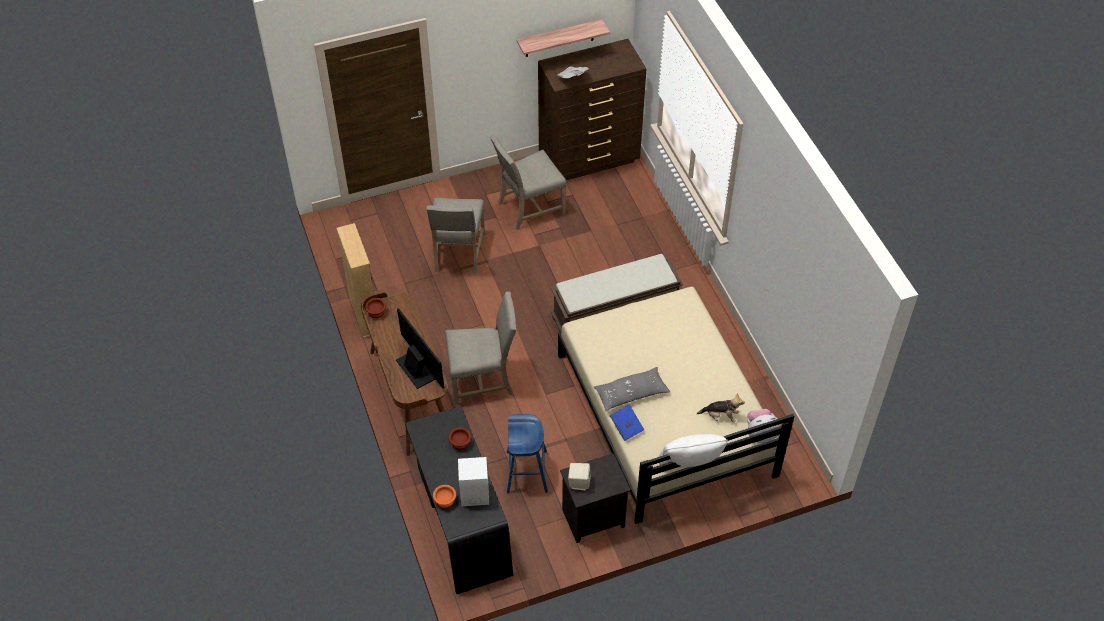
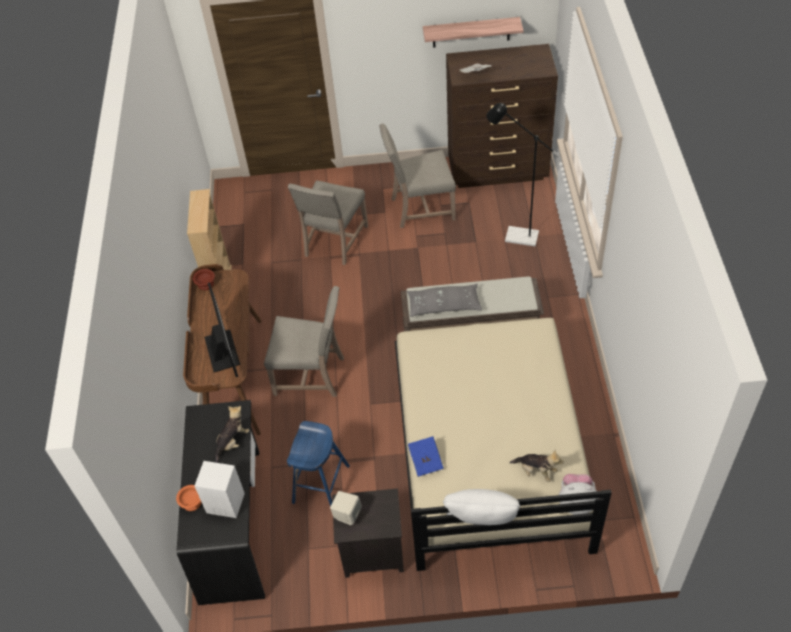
camera: 20 degrees right, 0 degrees up
(460, 443) = (233, 441): brown bowl -> plush toy
(625, 219) = (515, 236): none -> black floor lamp
(631, 393) = (444, 424): grey pillow -> grey pillow (444, 305)

